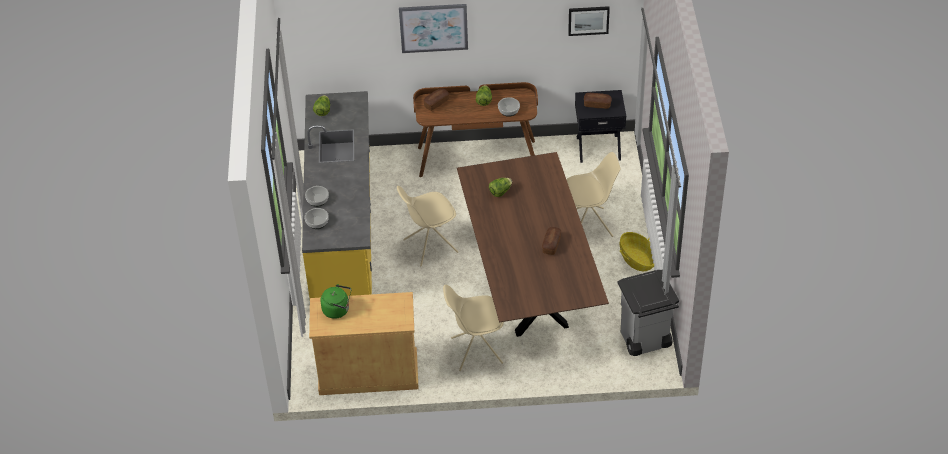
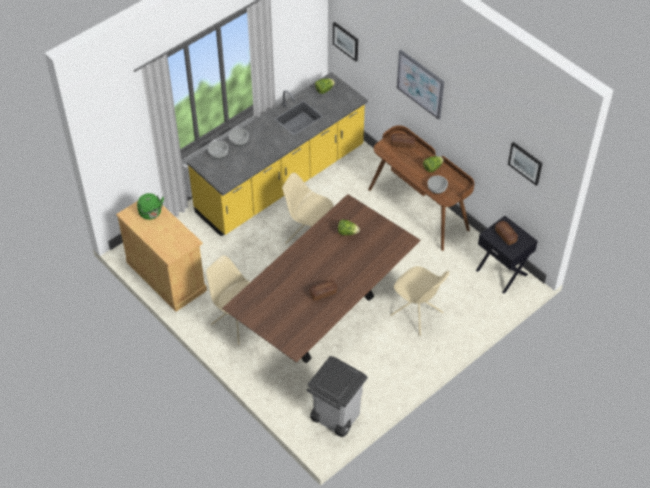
camera: 50 degrees right, 5 degrees up
(314, 48) = (346, 41): none -> picture
(637, 259) = (411, 365): basket -> none

